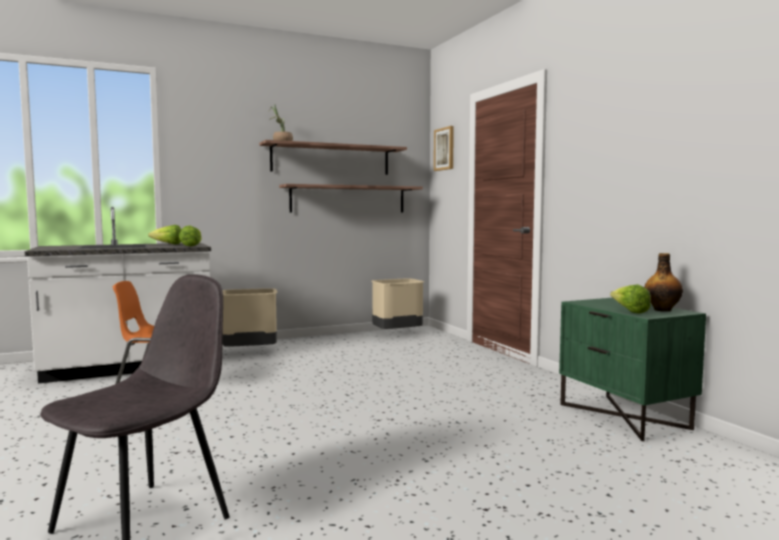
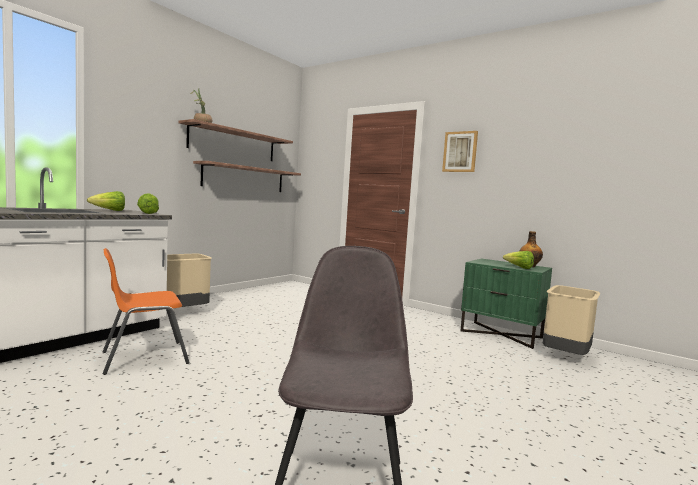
camera: 30 degrees left, 0 degrees up
(397, 335) = (282, 289): beige trash can -> beige trash can (565, 356)
(444, 149) = (317, 146): picture -> picture (460, 152)

